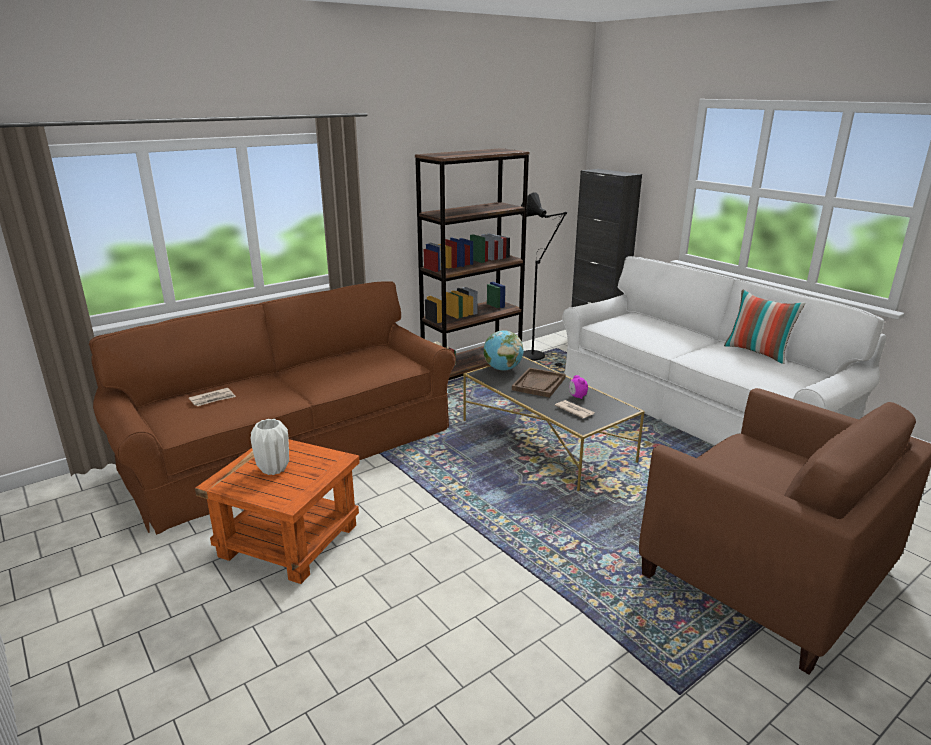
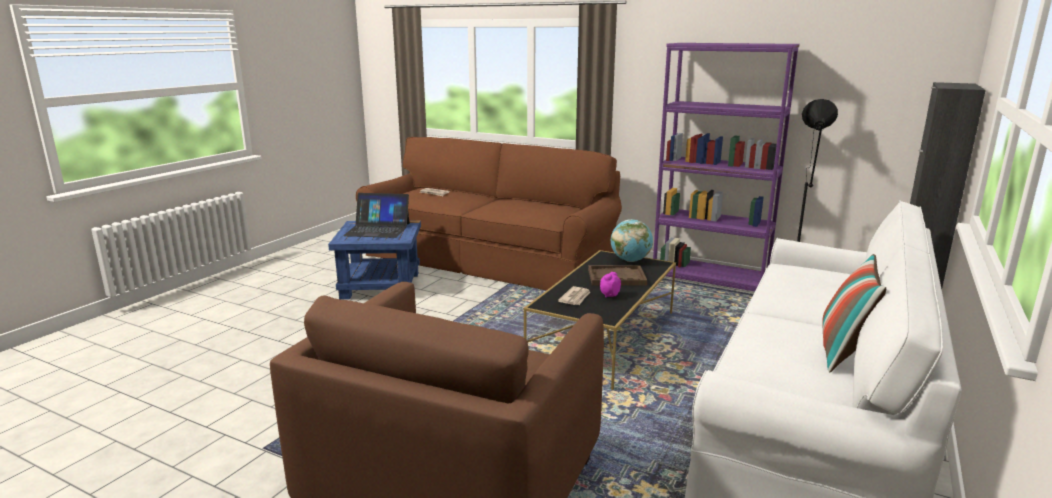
camera: 65 degrees right, 5 degrees down
(274, 469) = (377, 229): white vase -> laptop
(289, 539) = (382, 285): orange side table -> blue side table
(472, 368) = (709, 282): brown bookcase -> purple bookcase

